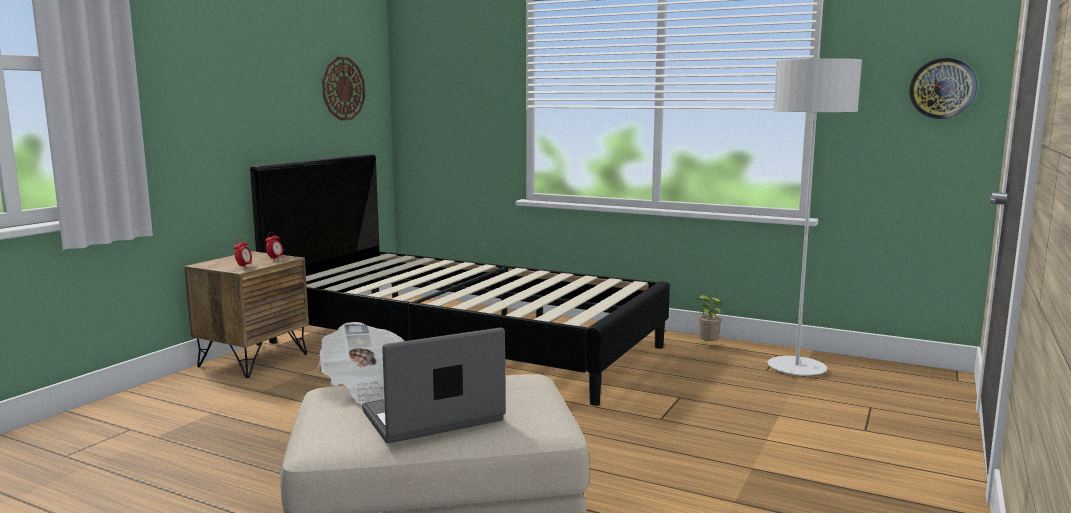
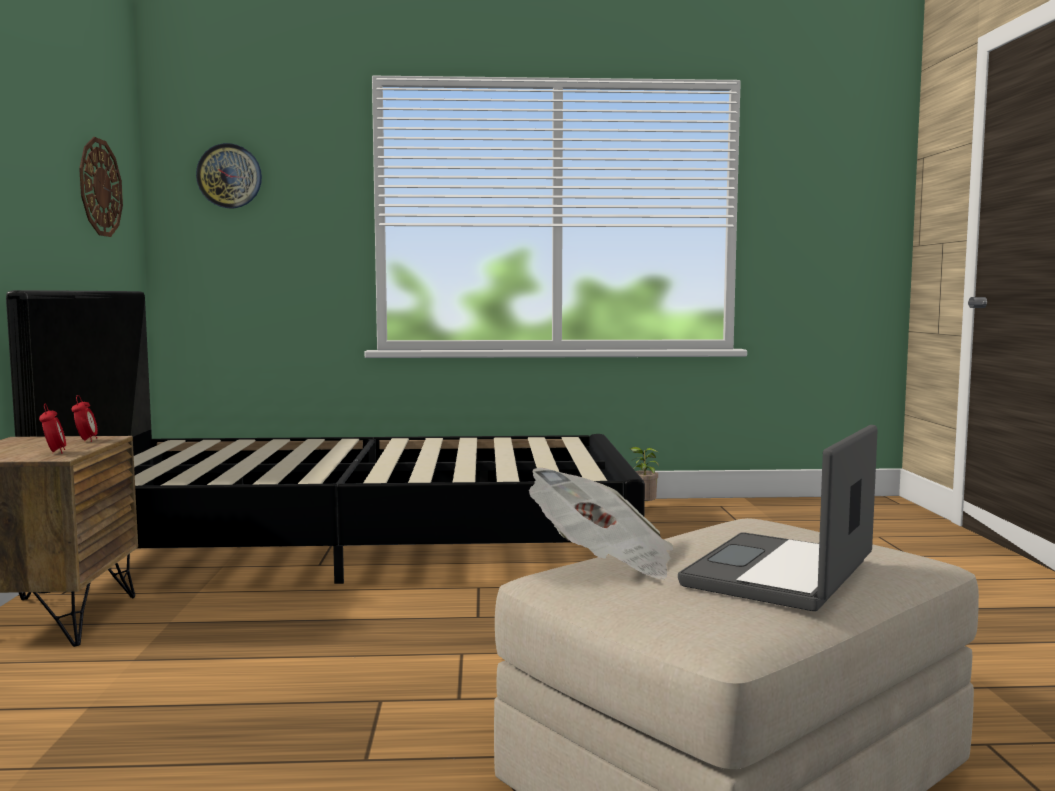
camera: 30 degrees left, 5 degrees down
(796, 368) = (760, 515): grey floor lamp -> none
(942, 88) = (857, 206): wall clock -> wall clock (229, 176)

